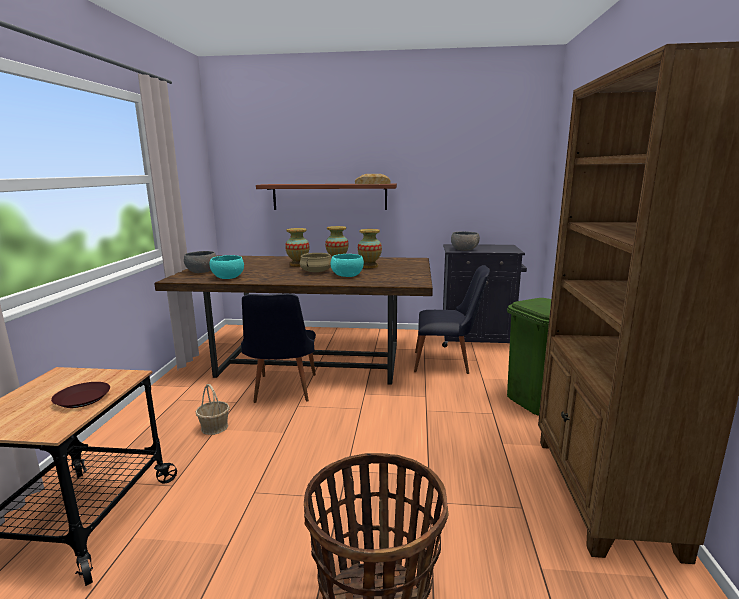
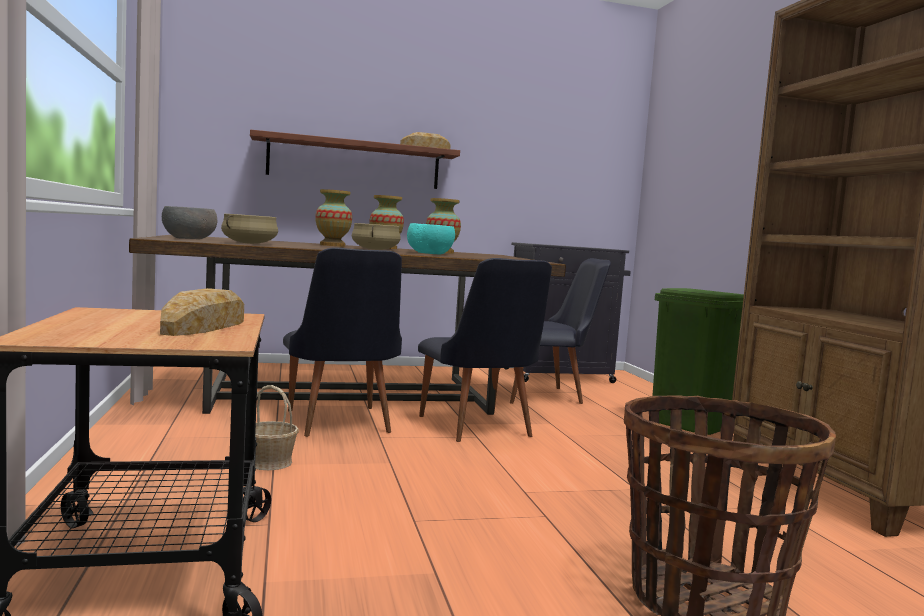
camera: 20 degrees left, 10 degrees down
(82, 399) = (203, 326): brown plate -> bread
(228, 277) = (249, 243): turquoise bowl -> beige cooking pot
(368, 400) = (479, 429): none -> black chair
(464, 250) = (551, 244): grey bowl -> none

